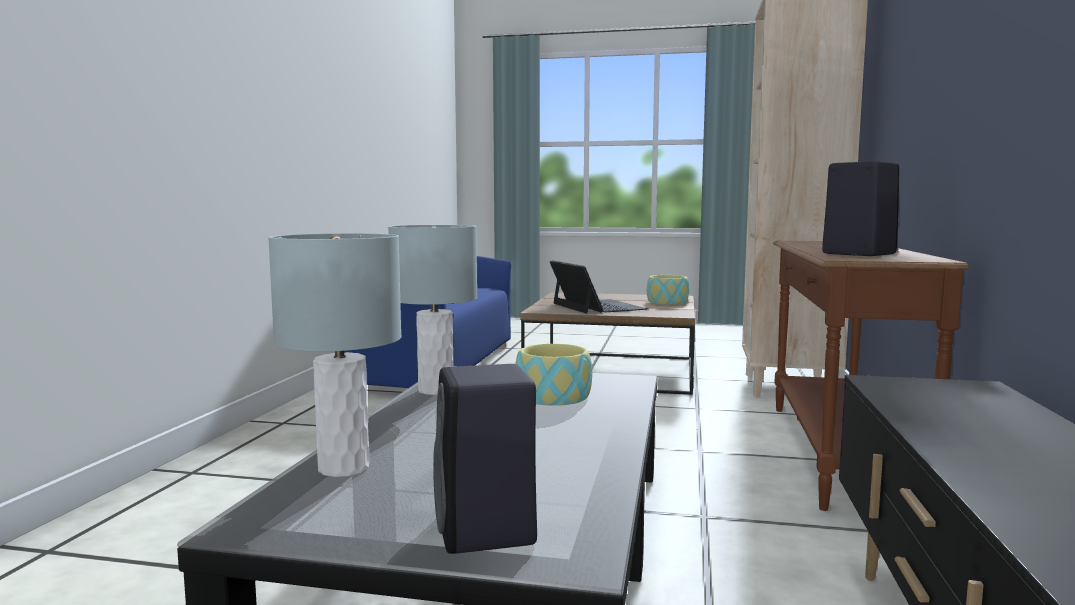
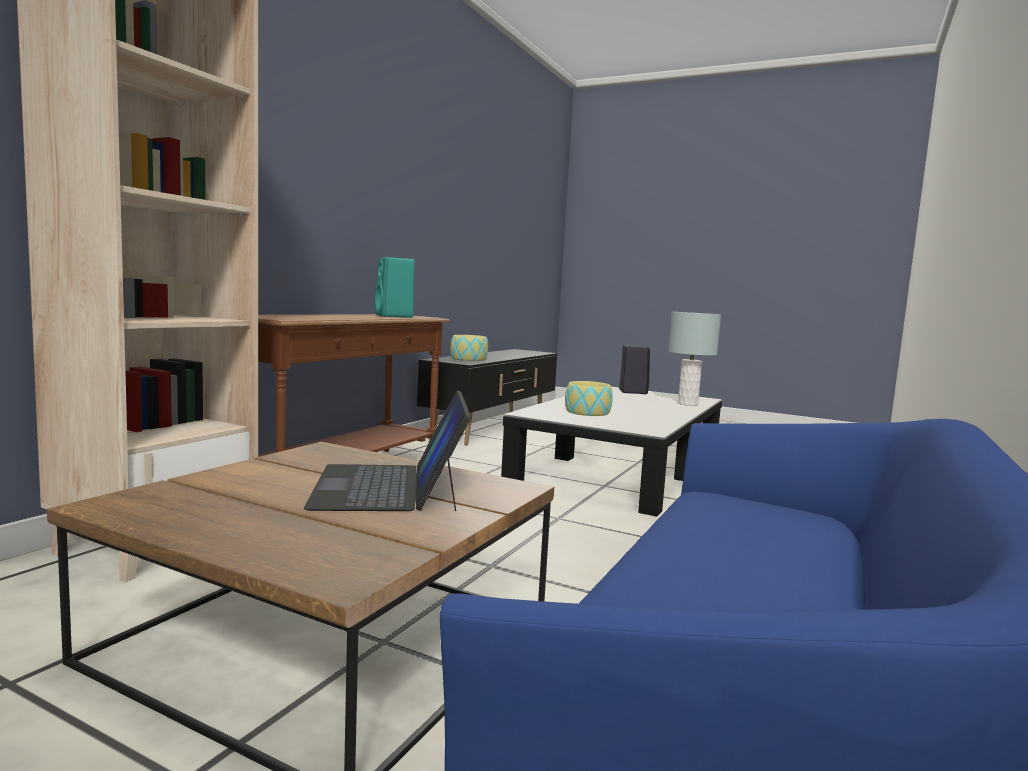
camera: 165 degrees left, 0 degrees up
(435, 390) = (662, 422): grey table lamp -> none
(667, 302) = (215, 485): bowl -> bowl (468, 359)
(856, 254) = (394, 316): black speaker -> turquoise speaker

